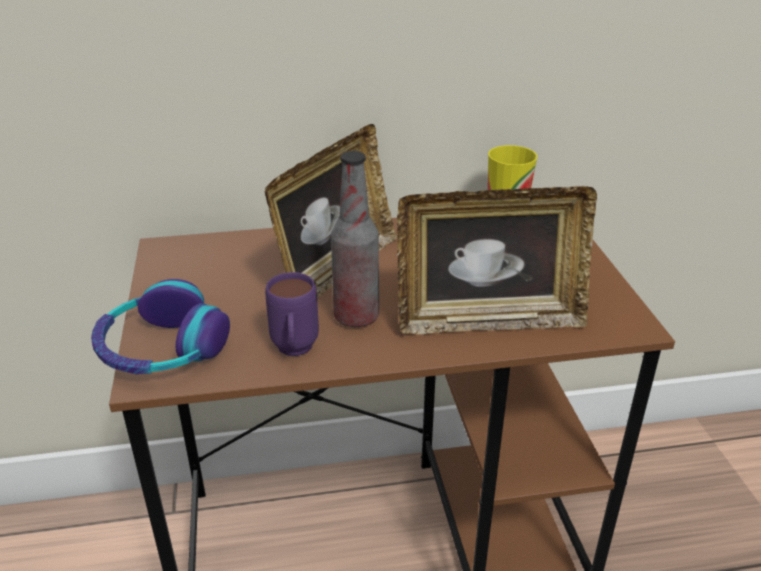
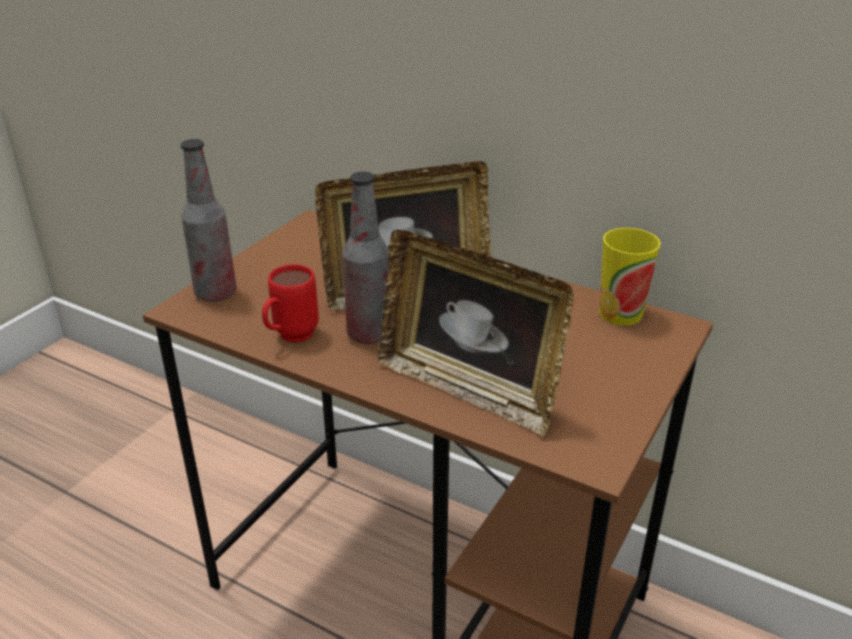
camera: 40 degrees right, 0 degrees up
(161, 348) = (216, 293): headphones -> bottle
(294, 352) = (290, 338): purple mug -> red mug

